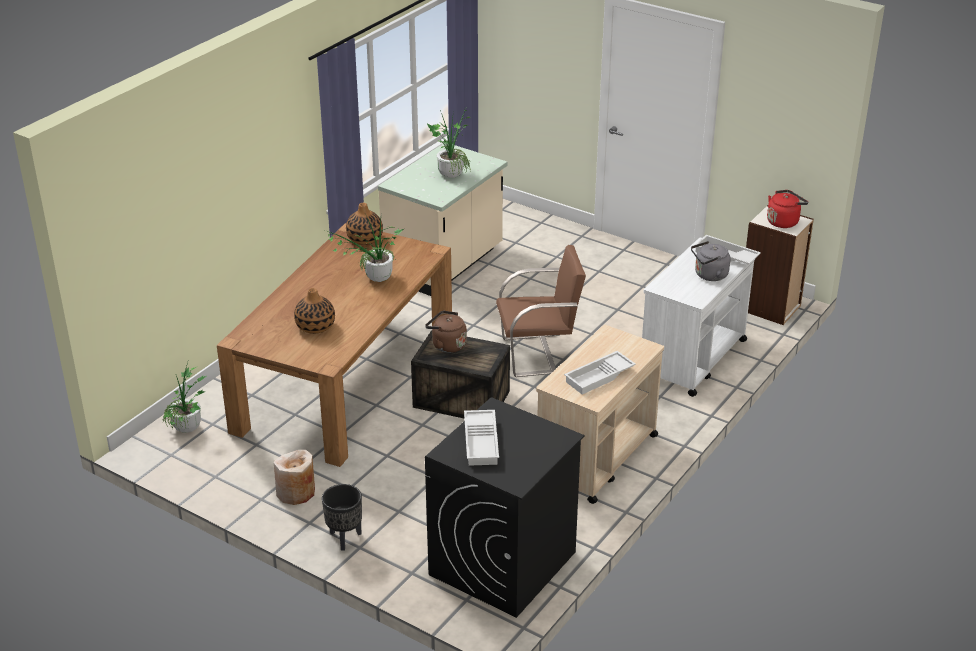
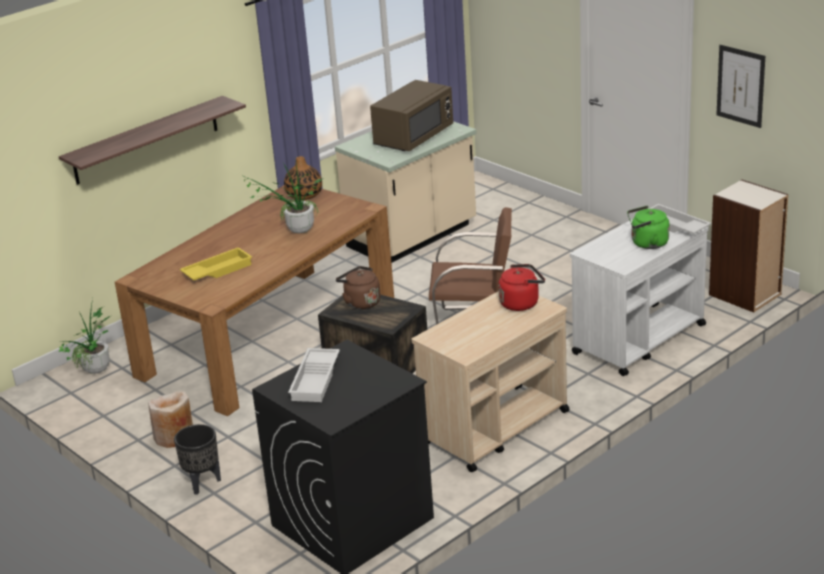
camera: 15 degrees right, 5 degrees down
(222, 199) = (146, 140): none -> shelf
(315, 326) = (217, 270): vase -> yellow tray
(451, 173) = (413, 137): potted plant -> brown microwave
(599, 377) = (483, 333): white tray -> none
(709, 275) = (647, 243): grey kettle -> green kettle
(767, 121) = (740, 86): none -> picture
(784, 221) = (753, 195): red kettle -> red kettle (521, 303)

